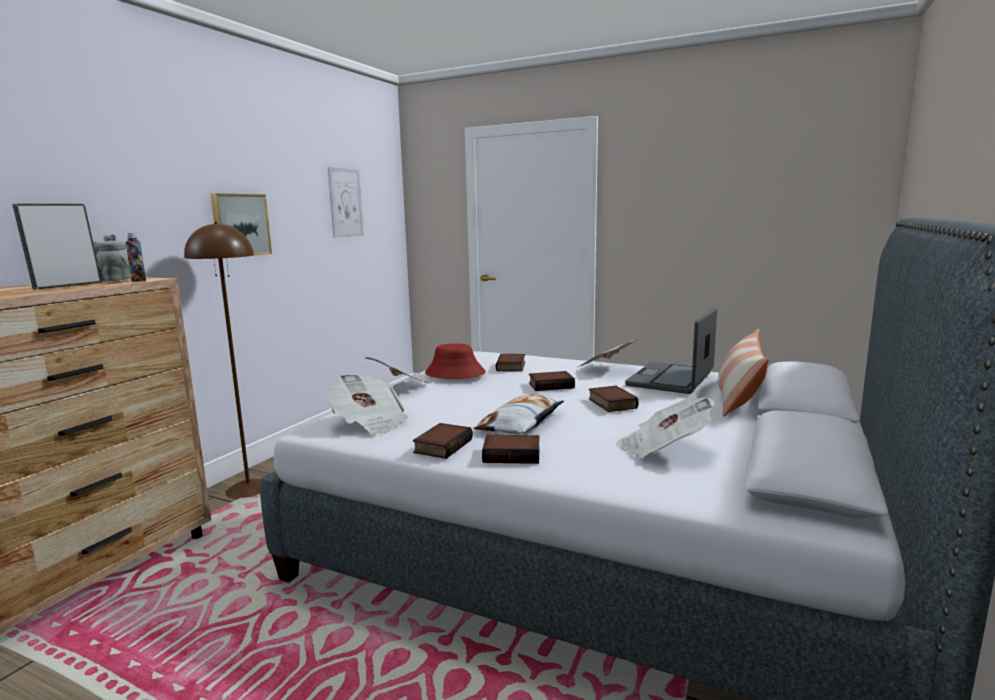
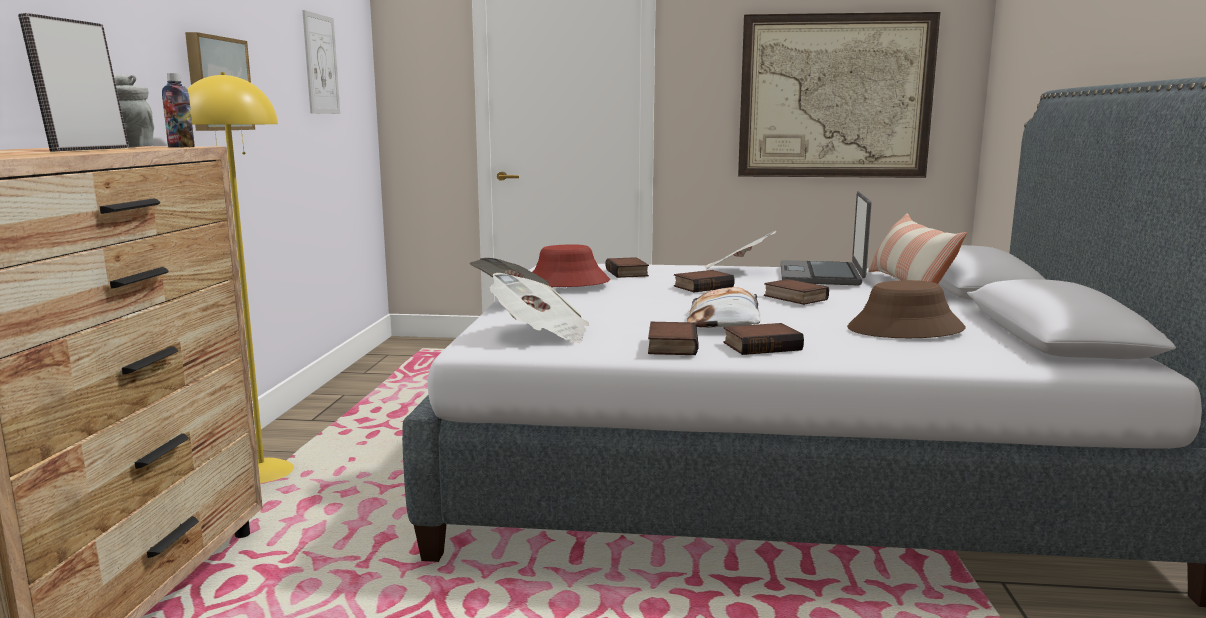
camera: 20 degrees left, 0 degrees up
(248, 489) = (261, 472): brown floor lamp -> yellow floor lamp
(662, 449) = (905, 329): newspaper -> brown hat
(748, 215) = (835, 97): none -> picture

